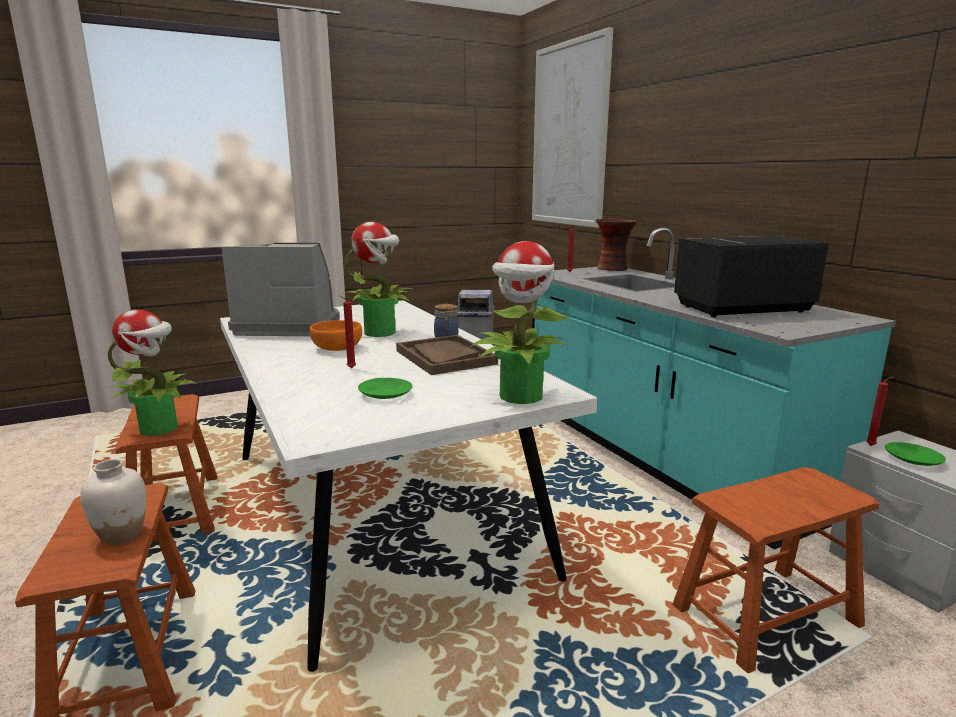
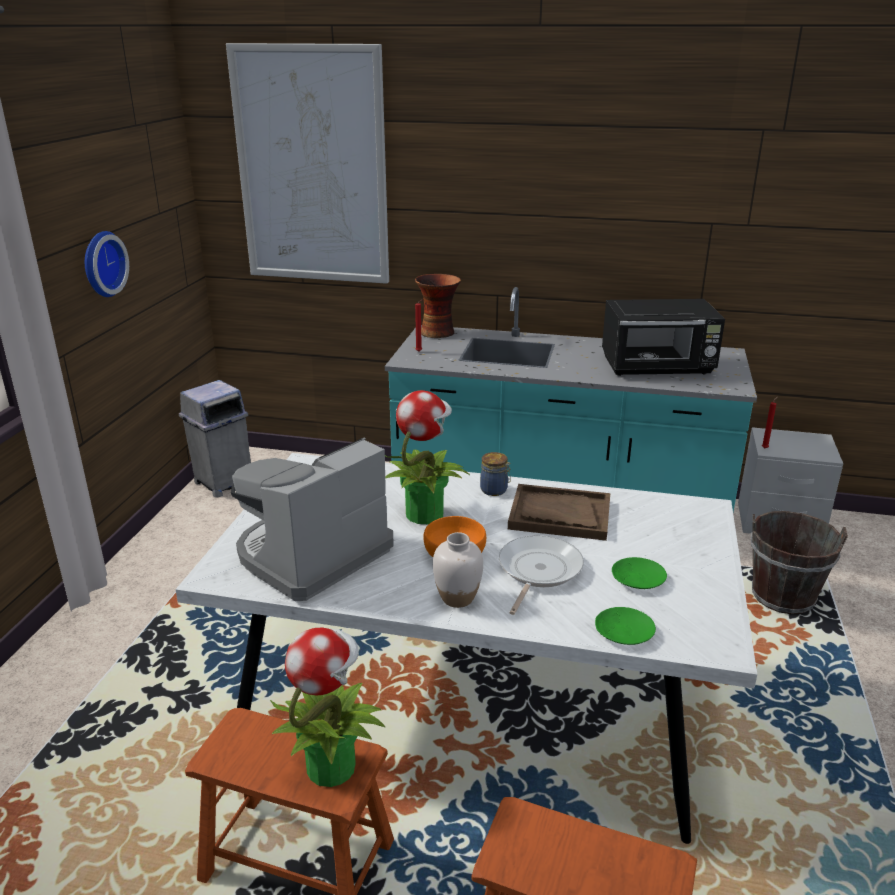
camera: 50 degrees left, 10 degrees up
(122, 535) = (608, 850): white vase -> white vase (457, 598)
(349, 368) = (538, 571): red candle -> frying pan
(406, 183) = (101, 264): none -> wall clock
(521, 396) = (703, 526): potted plant -> none
(740, 309) = (658, 367): black microwave -> black microwave turned 120 degrees counterclockwise
(766, 615) = (782, 597): brown stool -> brown bucket
(912, 459) = (793, 449): green plate -> green plate (623, 632)

